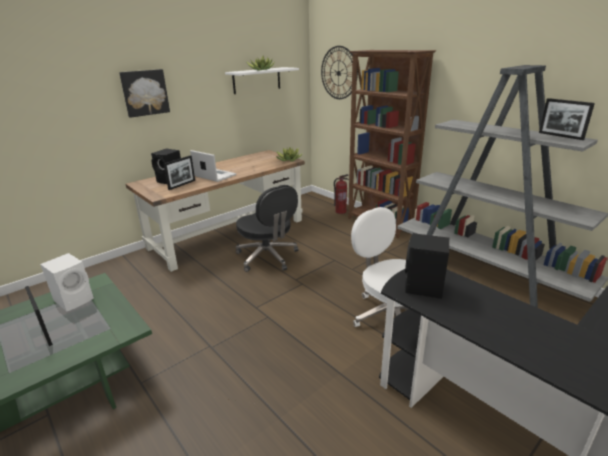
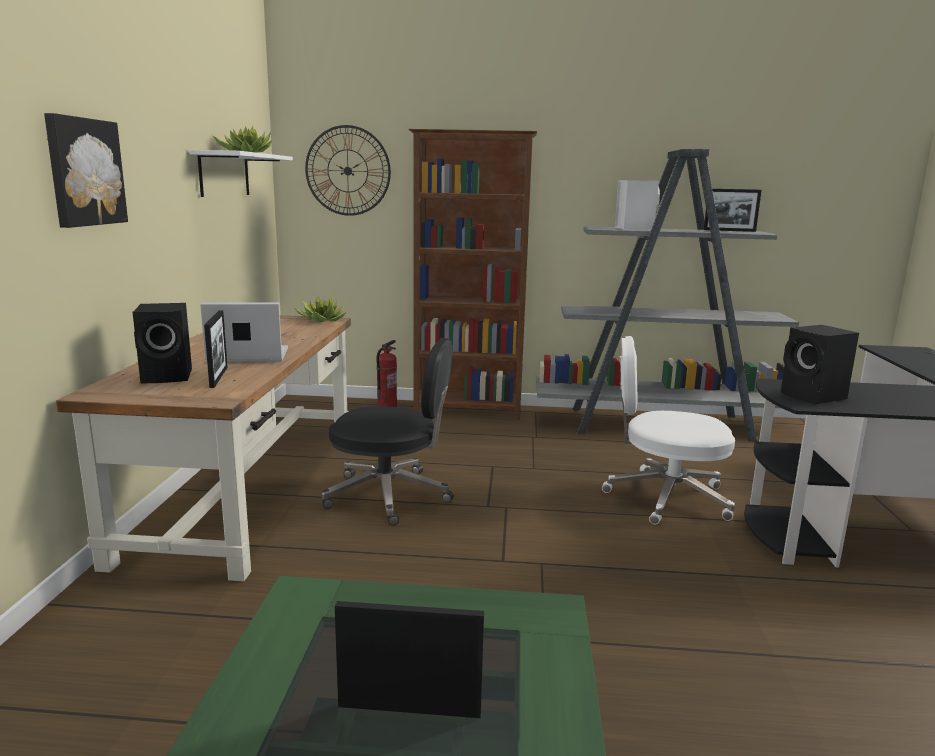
camera: 45 degrees left, 10 degrees down
(75, 299) = (331, 636): white speaker -> white speaker (634, 228)

